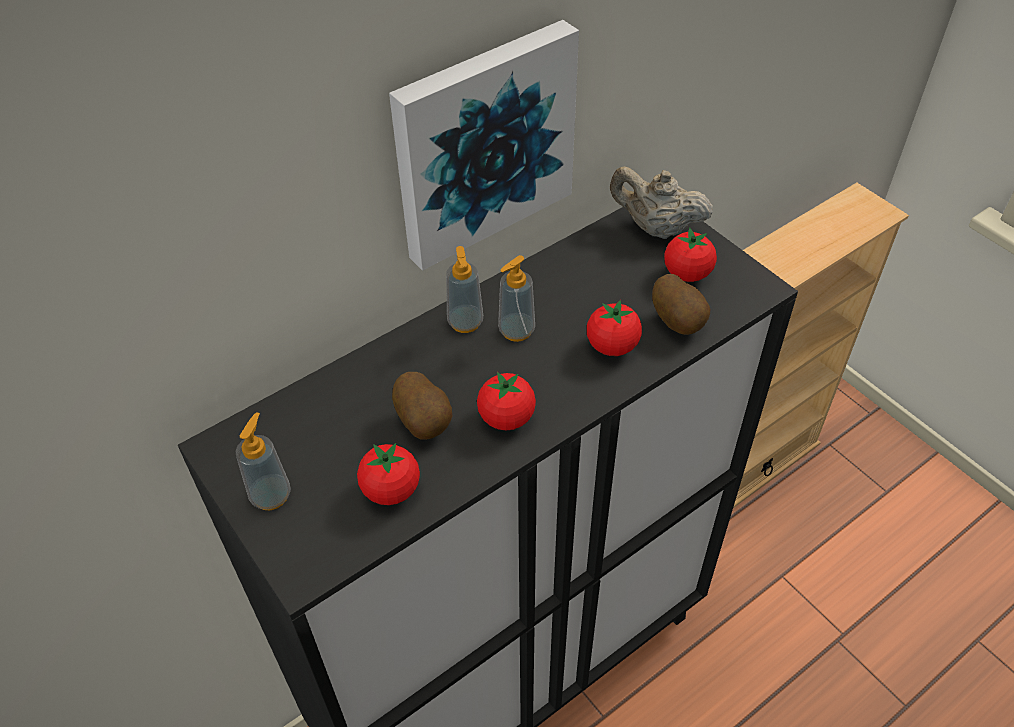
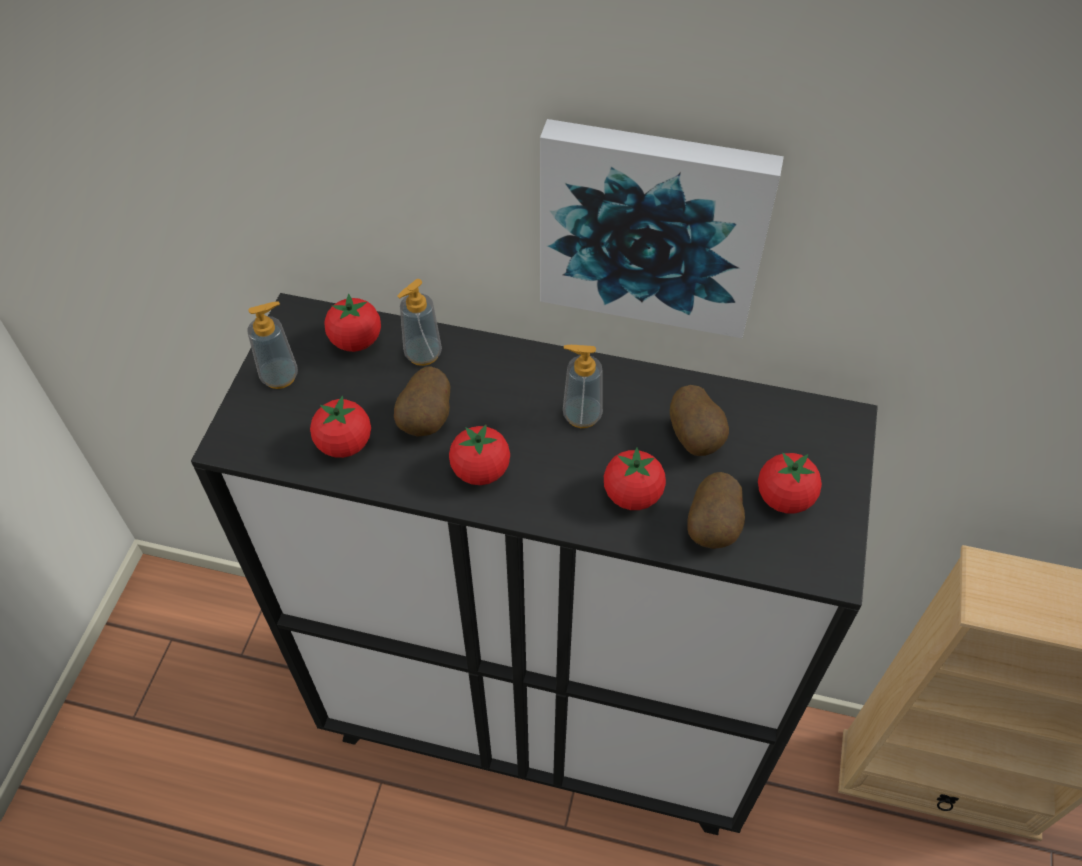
camera: 50 degrees right, 5 degrees up
(293, 422) = (356, 341): none -> tomato
(465, 322) = (556, 375): soap dispenser -> soap dispenser (423, 354)
(598, 284) = (696, 438): none -> potato
(656, 228) = (818, 437): beige teapot -> none

